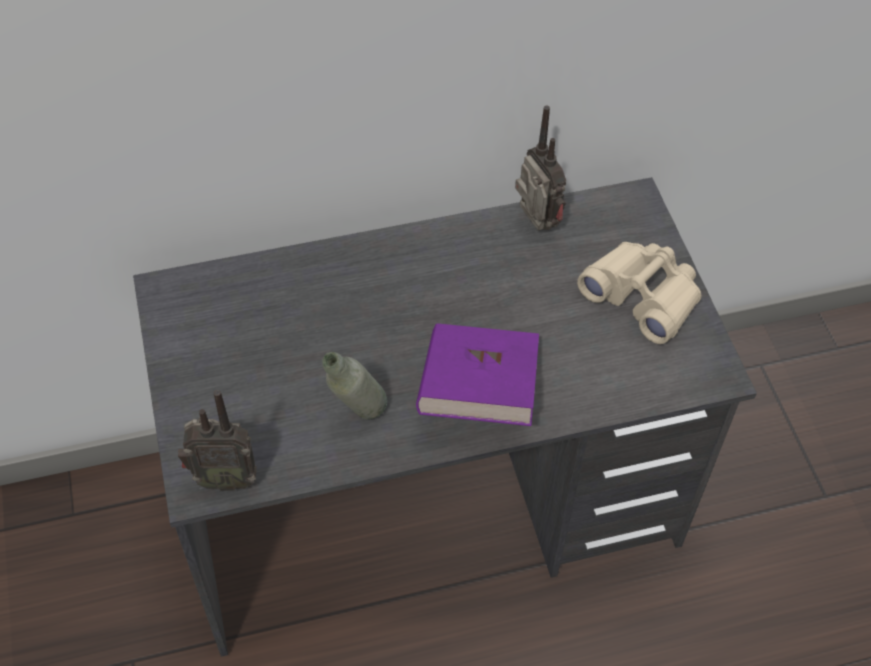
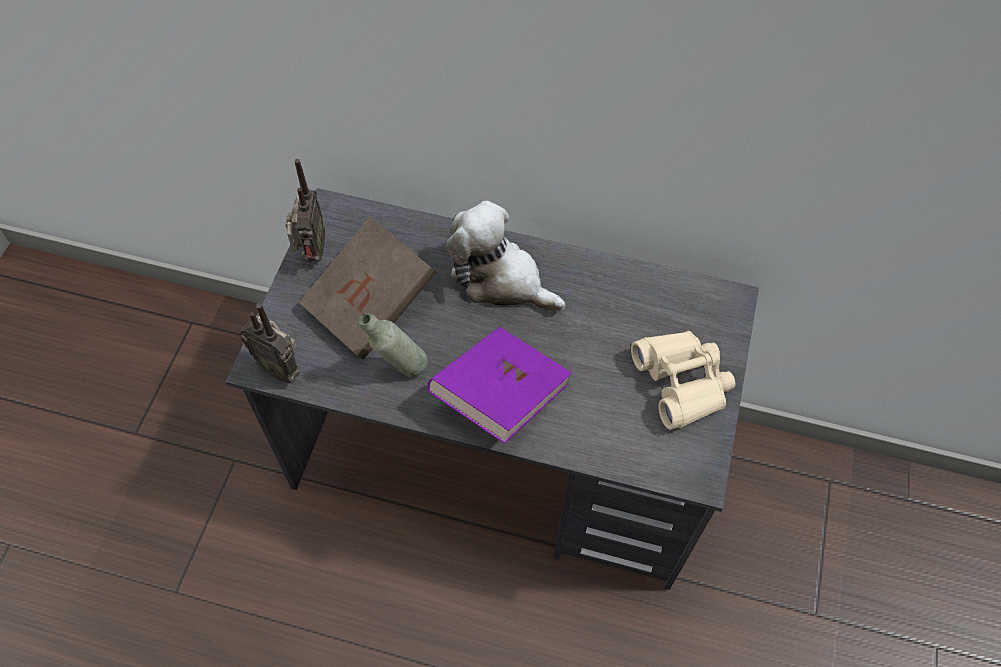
camera: 30 degrees right, 5 degrees up
(280, 366) = (371, 304): none -> brown book
(399, 280) = (500, 279): none -> plush toy
(535, 225) = (634, 283): radio -> radio (311, 253)

